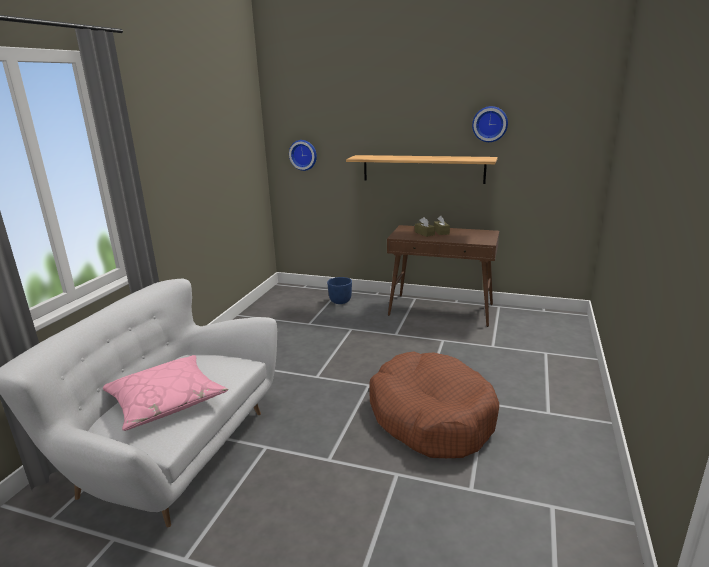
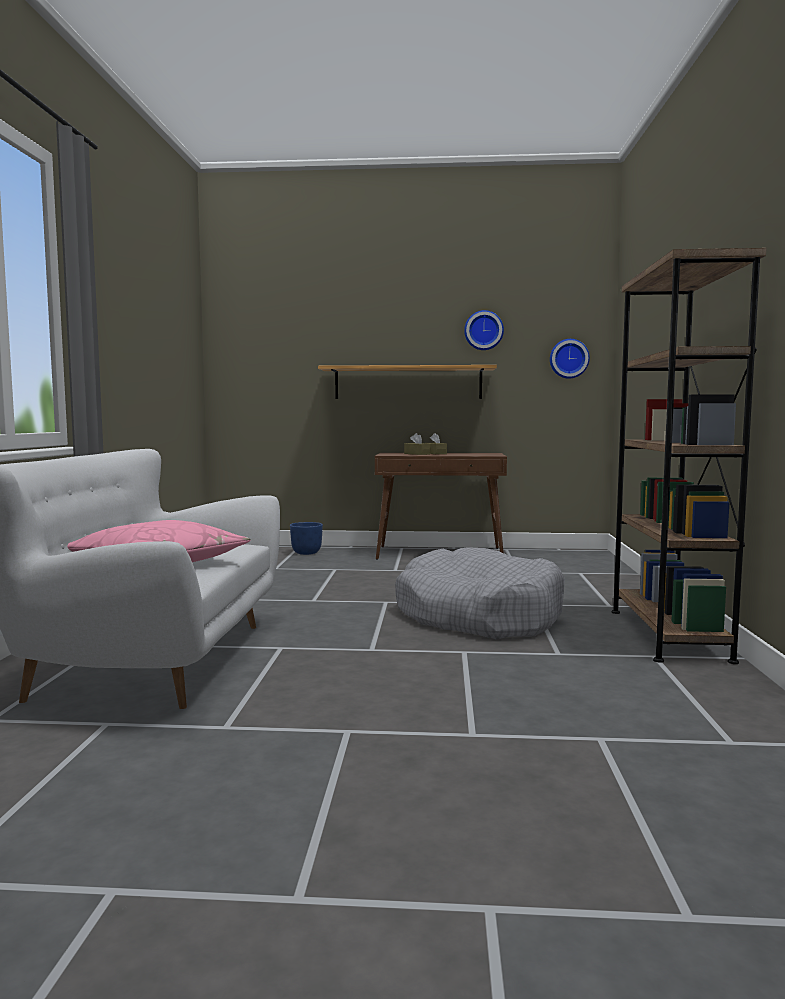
camera: 15 degrees left, 15 degrees down
(303, 155) = (256, 369): wall clock -> wall clock (568, 358)
(431, 417) = (478, 616): brown dog bed -> grey dog bed
(580, 470) = (667, 634): none -> brown bookcase

